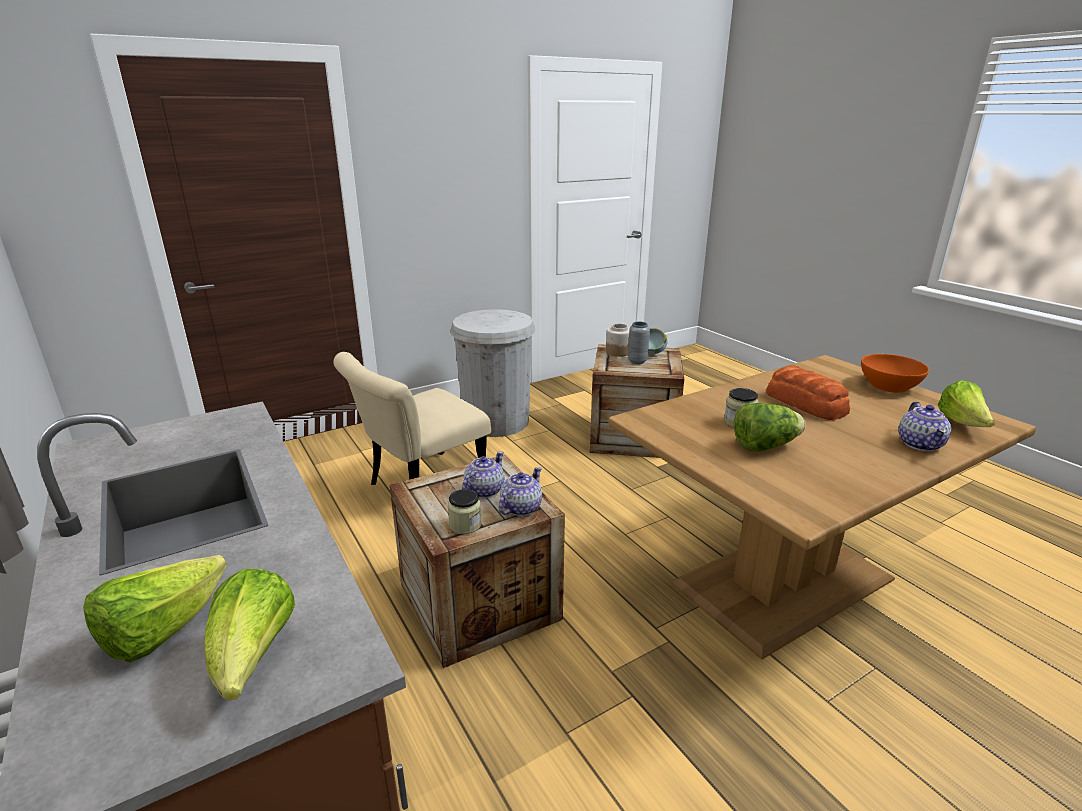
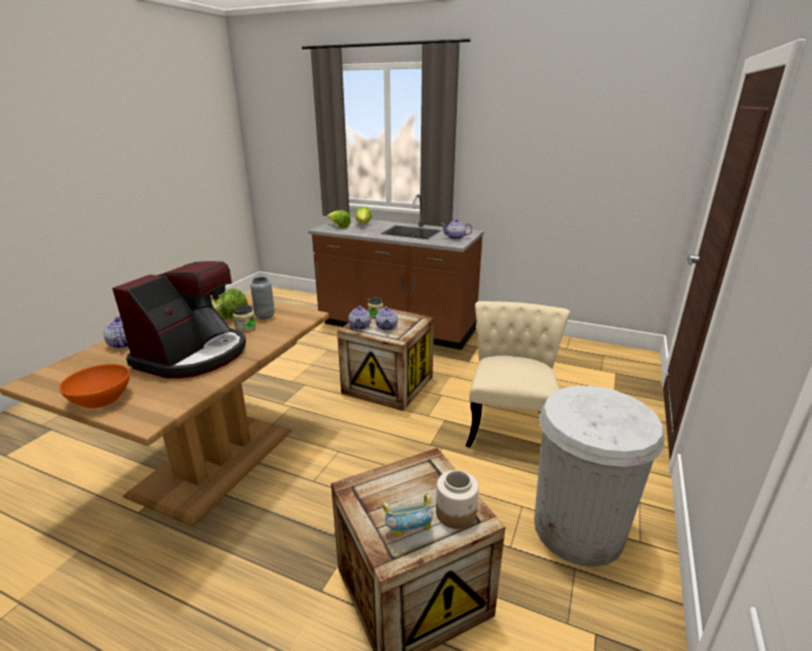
camera: 145 degrees right, 0 degrees up
(181, 435) = (456, 238): none -> teapot
(637, 361) = (412, 499): grey vase -> grey vase (265, 316)
(806, 404) = (194, 355): bread -> coffee machine
(962, 424) = (70, 370): lettuce -> none

